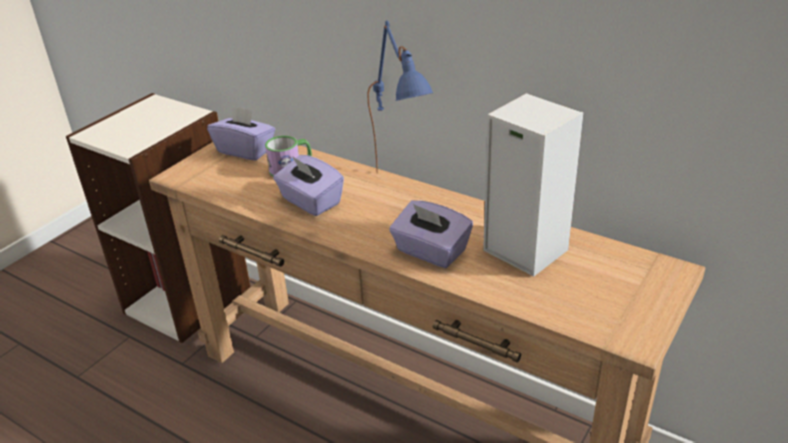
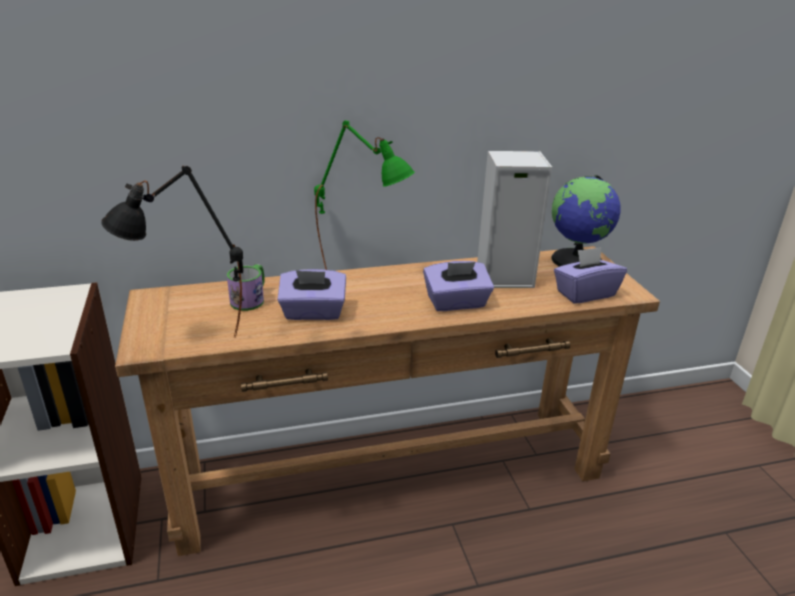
camera: 50 degrees left, 5 degrees down
(201, 188) = (191, 346): none -> black table lamp
(245, 150) = (178, 303): purple tissue box -> purple tissue box (585, 293)
(402, 186) = (363, 275): blue table lamp -> green table lamp
(644, 273) = (578, 260): none -> globe

